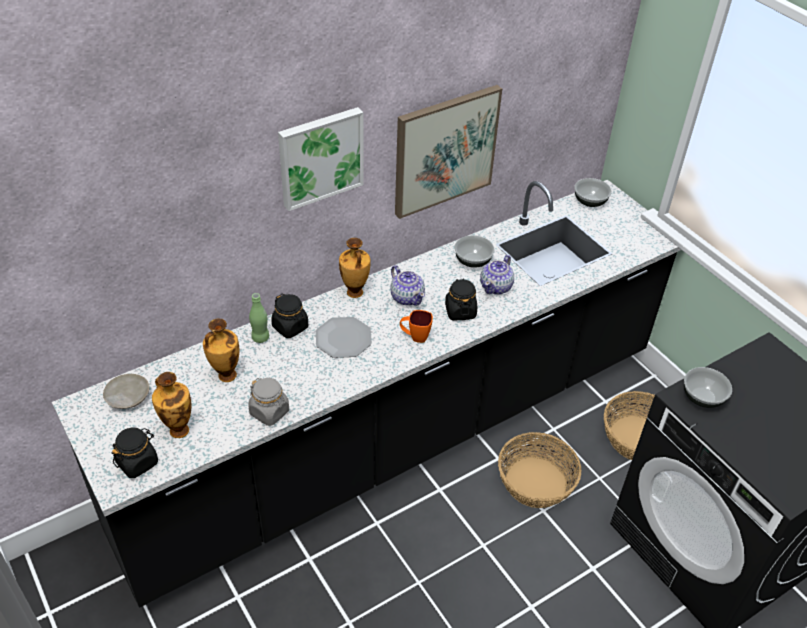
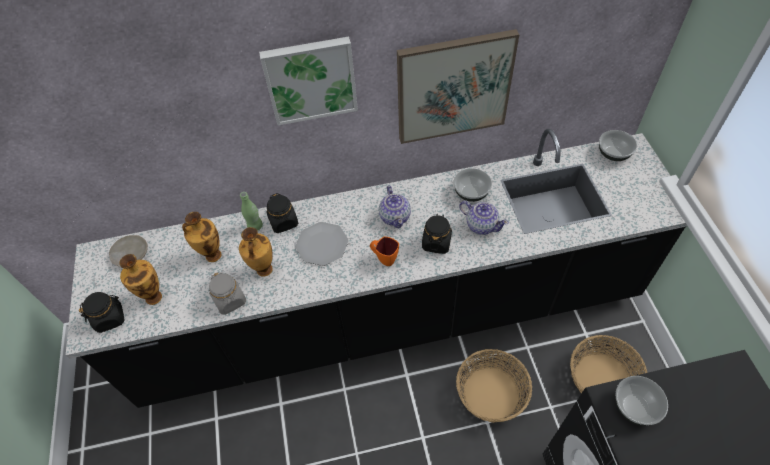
camera: 25 degrees right, 10 degrees up
(355, 293) = (352, 201): vase -> vase (264, 270)
(496, 287) = (481, 225): teapot -> teapot turned 105 degrees counterclockwise

